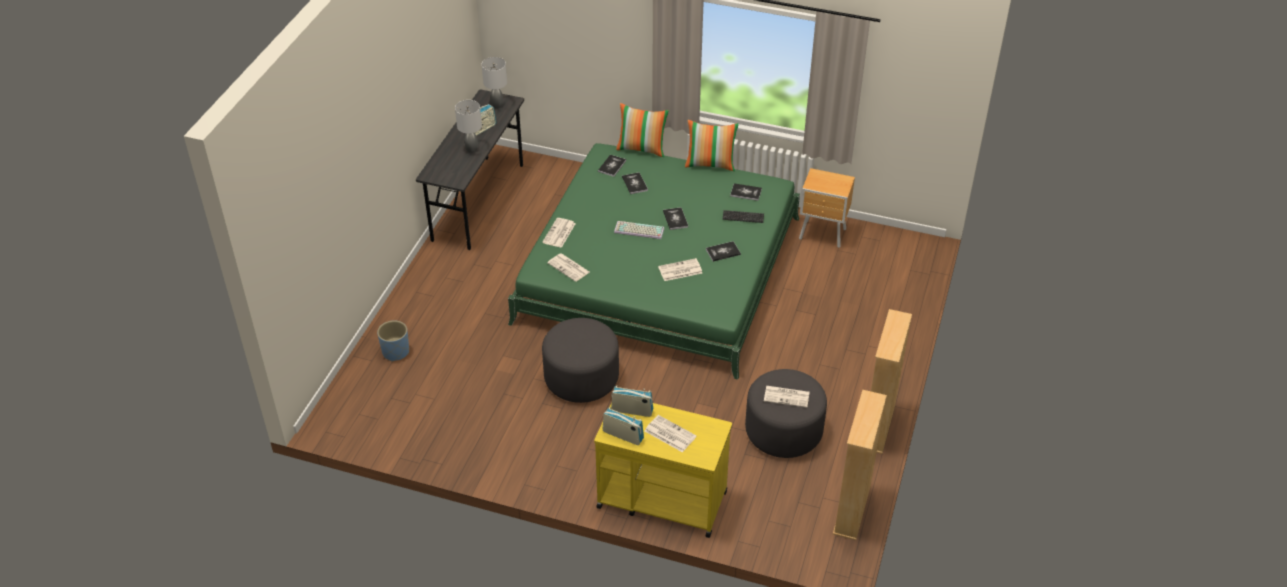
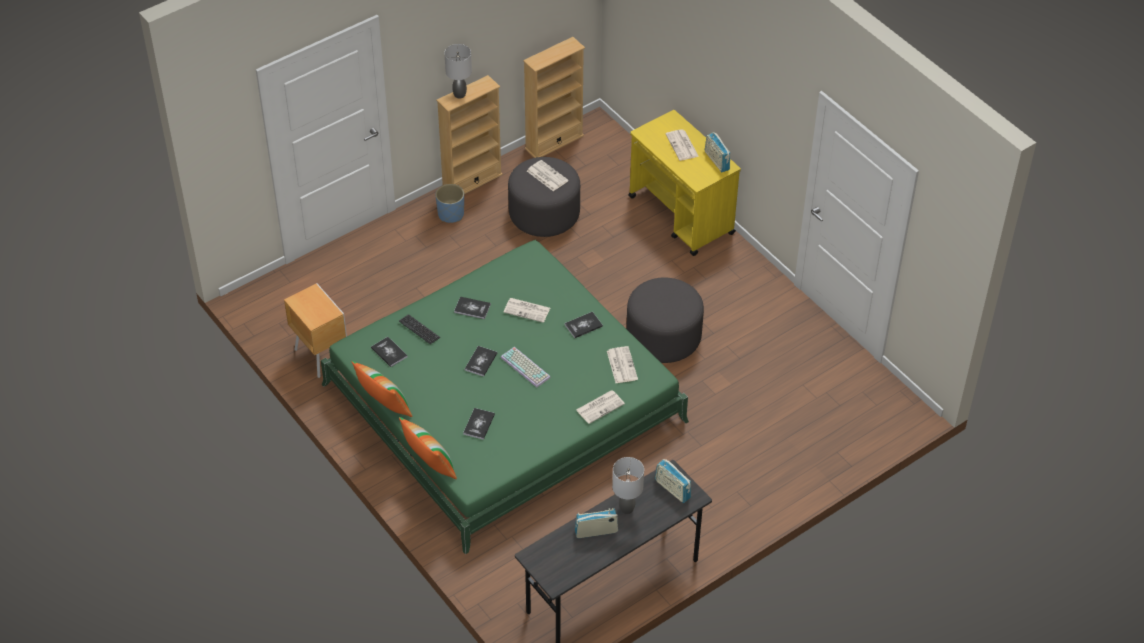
camera: 145 degrees left, 5 degrees up
(395, 352) = (810, 448): blue planter -> blue planter (451, 214)
(497, 105) = (552, 559): grey table lamp -> grey table lamp (459, 94)
(612, 166) = (480, 459): book -> book (583, 325)
(632, 410) = (695, 174): radio -> radio (672, 489)

